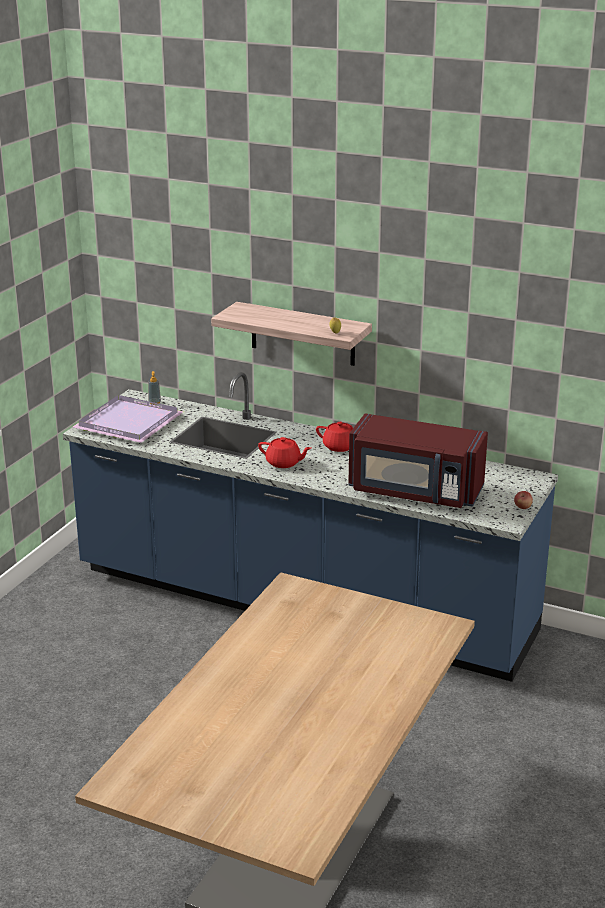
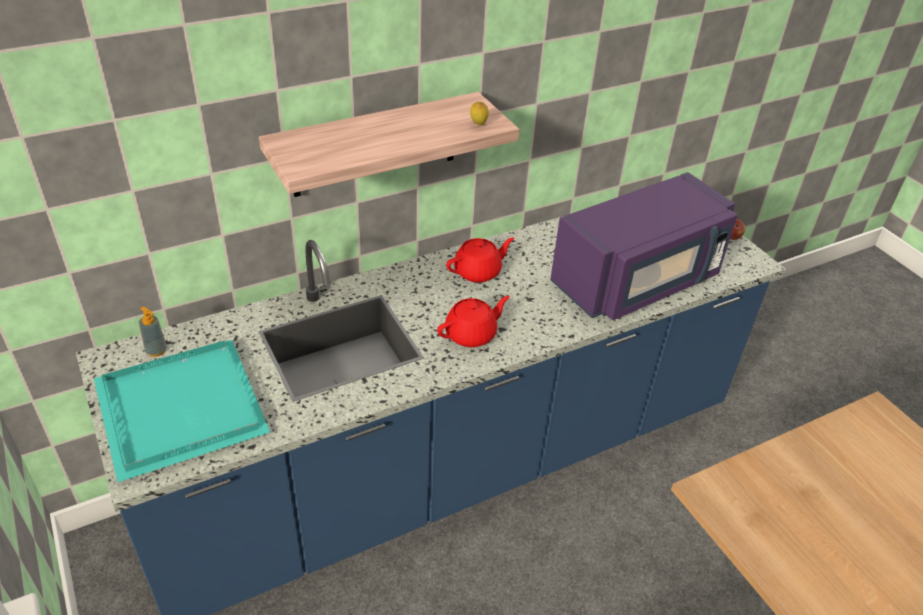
camera: 55 degrees left, 15 degrees up
(131, 422) = (183, 406): purple tray -> turquoise tray
(414, 492) = (638, 281): red microwave -> purple microwave

